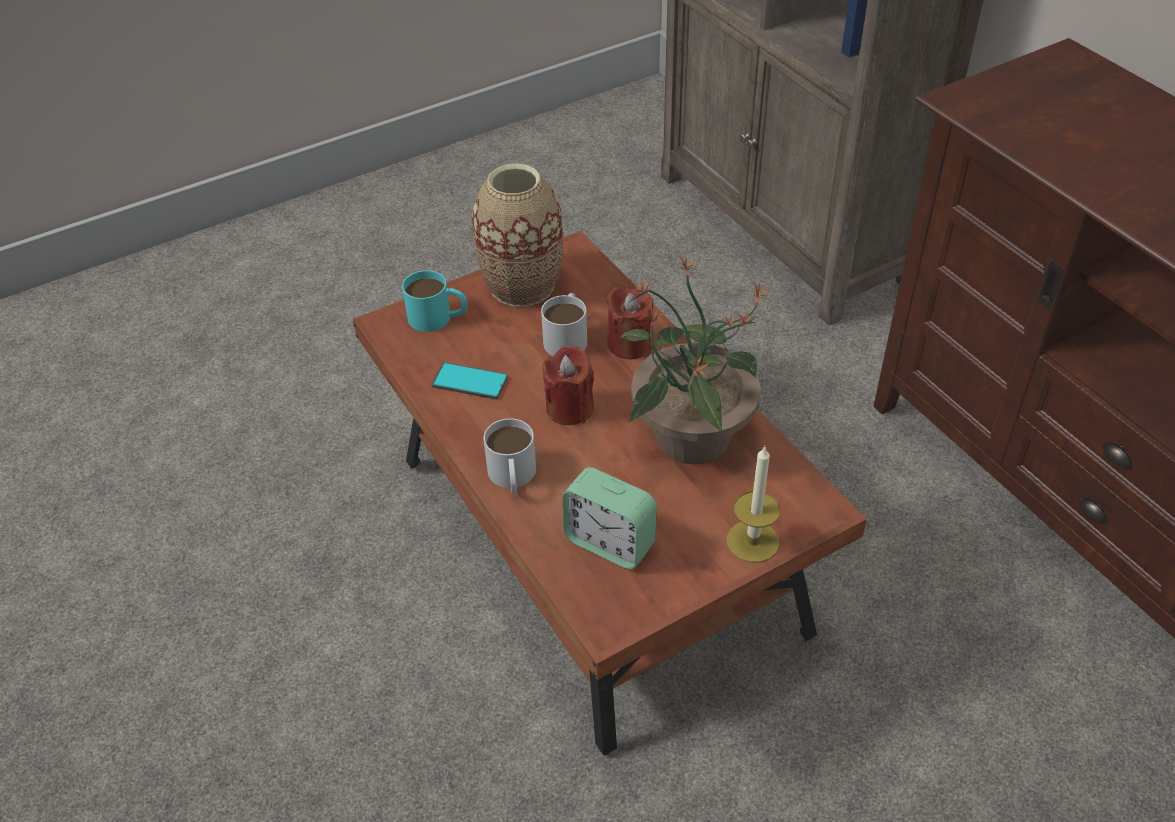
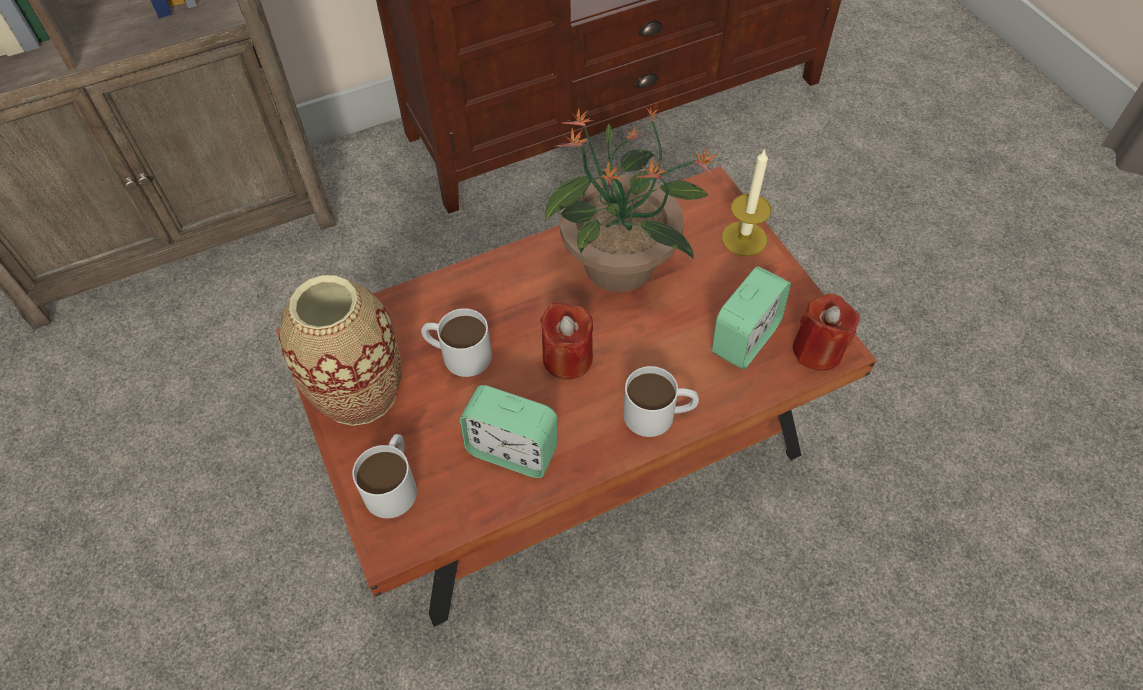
camera: 85 degrees left, 10 degrees up
(438, 318) = (394, 483): turquoise mug -> white mug
(470, 382) = (512, 450): phone -> alarm clock
(630, 344) = (481, 300): red candle -> red candle (817, 350)

